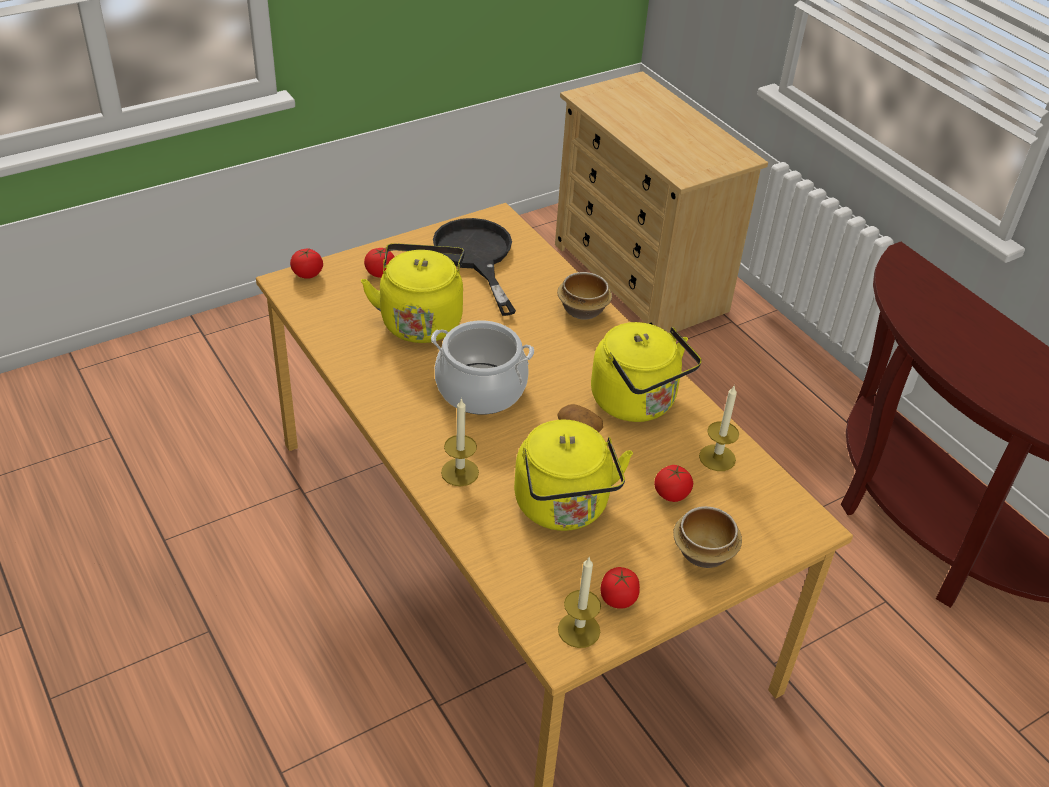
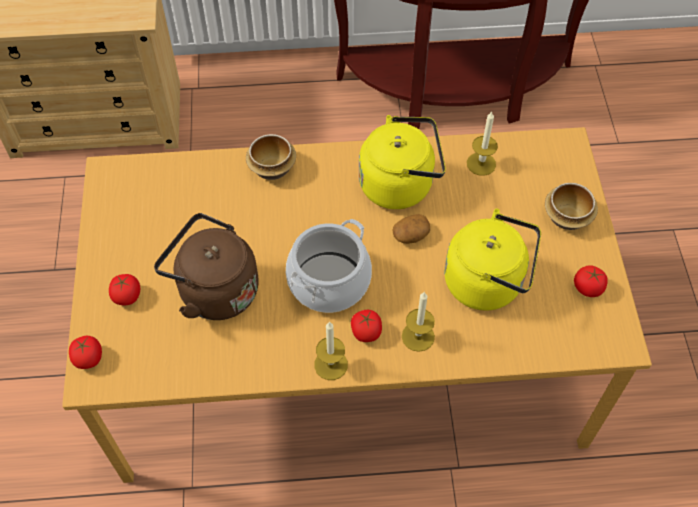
camera: 60 degrees left, 15 degrees up
(421, 320) = (214, 290): yellow kettle -> brown kettle
(476, 257) = (153, 212): black frying pan -> none
(579, 630) = (607, 325): candle -> candle (331, 364)
(671, 494) = (504, 209): tomato -> tomato (366, 332)

